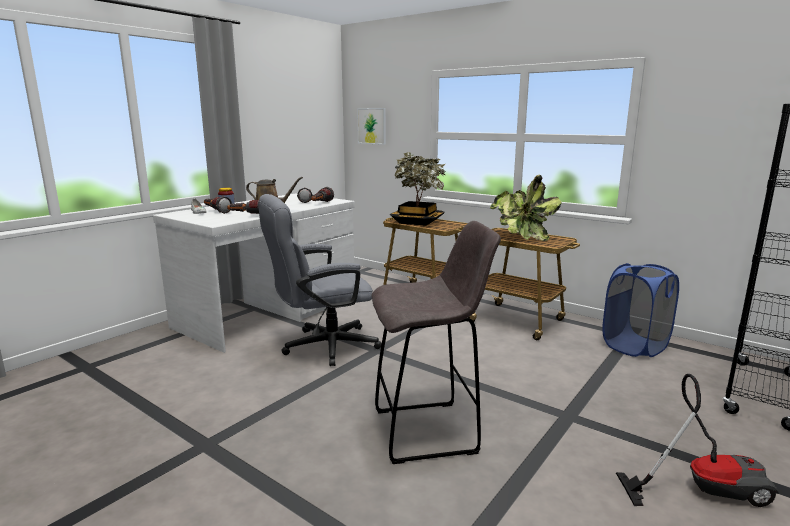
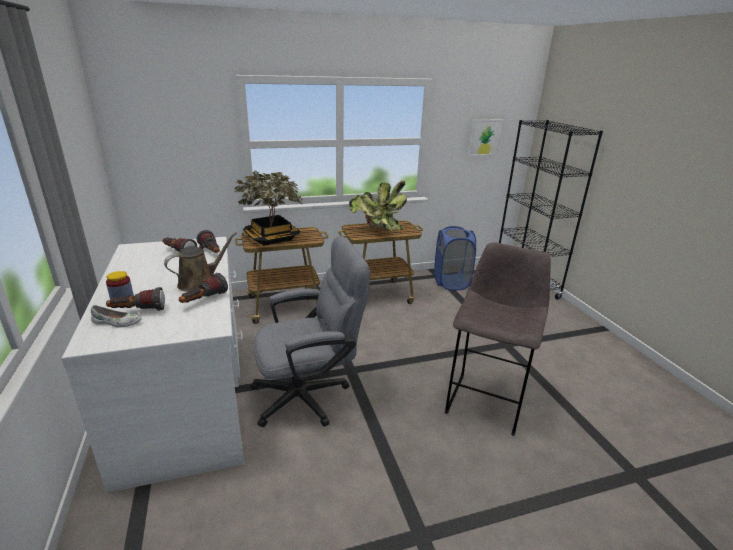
camera: 55 degrees left, 10 degrees up
(321, 347) = (310, 395): grey office chair -> grey office chair turned 120 degrees counterclockwise
(372, 126) = (152, 137): picture -> picture (485, 137)
(702, 487) = (588, 346): vacuum cleaner -> none

